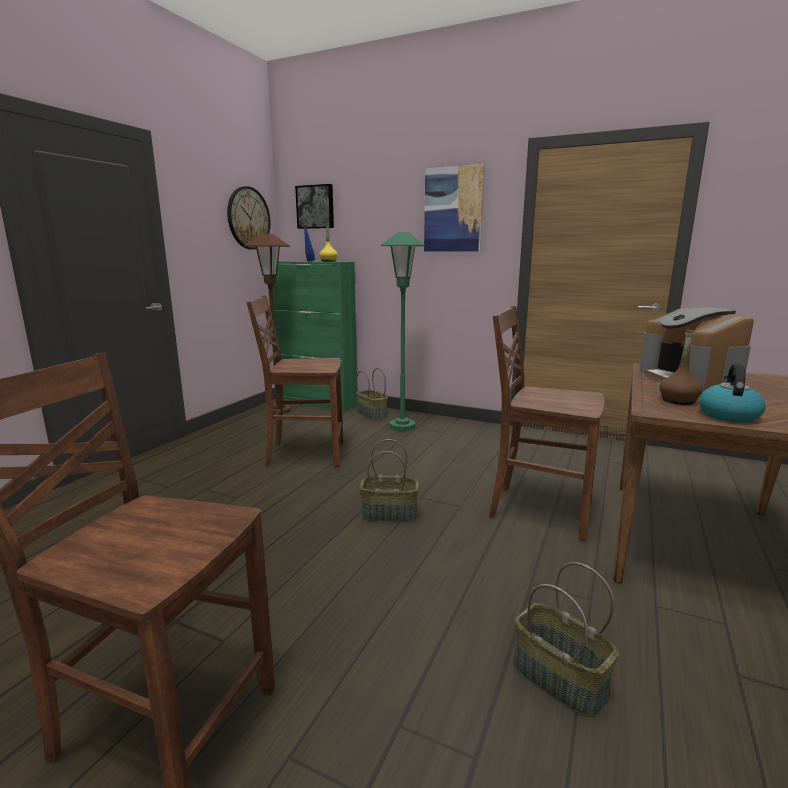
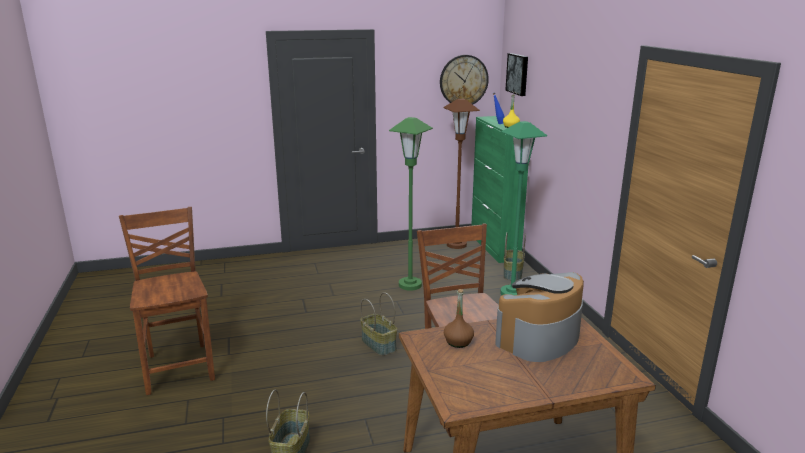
camera: 50 degrees right, 5 degrees up
(304, 454) = (410, 285): brown chair -> green floor lamp
(453, 210) = (589, 102): picture -> none
(728, 415) = (443, 362): kettle -> none

